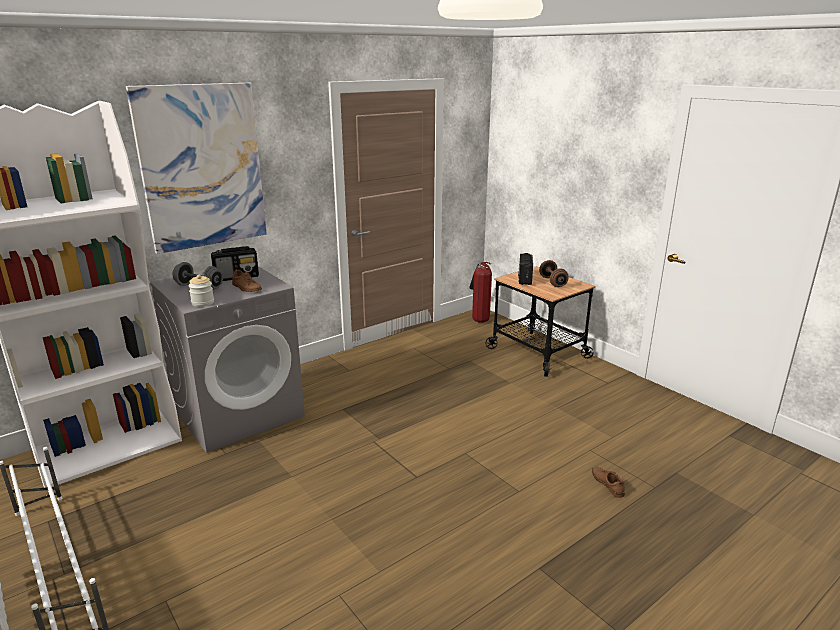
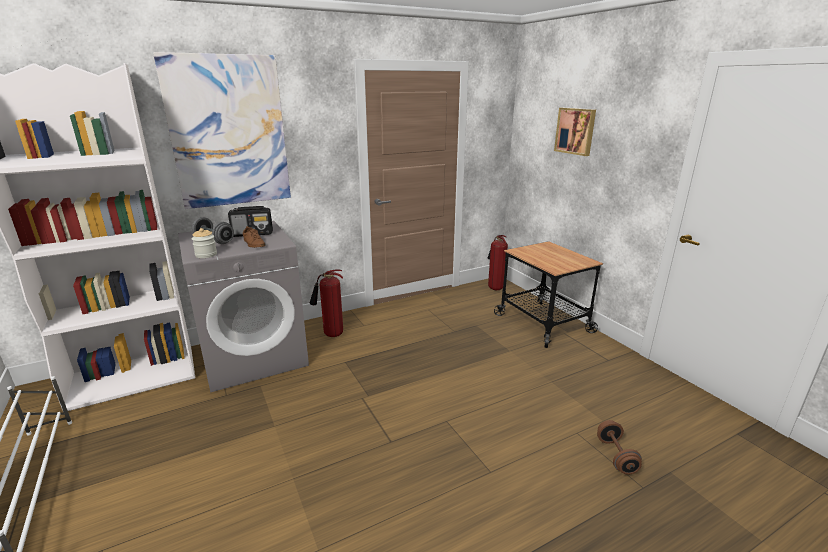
camera: 10 degrees right, 0 degrees up
(316, 383) = (331, 334): none -> fire extinguisher
(525, 279) = (533, 253): radio -> none
(552, 282) = (560, 257): brown dumbbell -> brown dumbbell (616, 456)
(559, 151) = (575, 131): none -> picture
(607, 484) = (589, 476): brown shoe -> none

